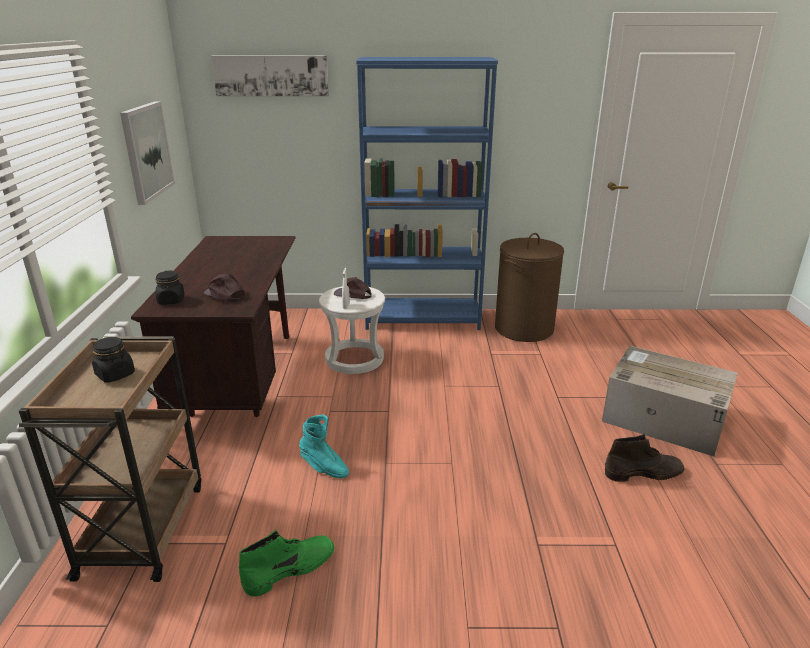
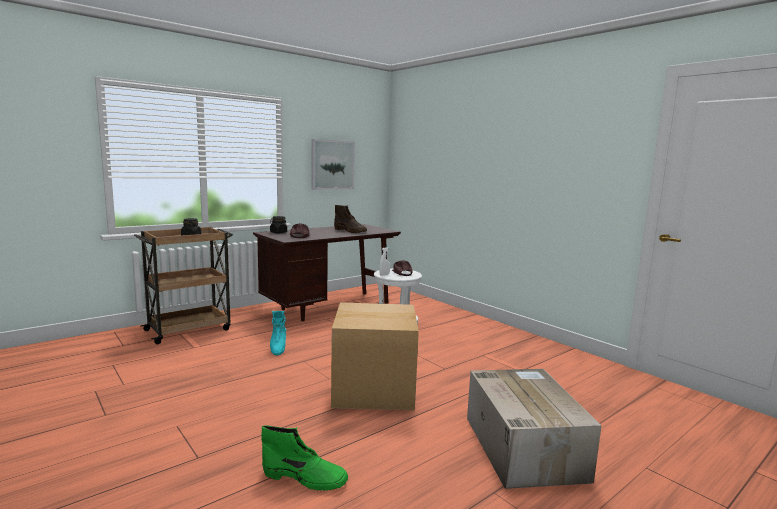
camera: 50 degrees right, 15 degrees down
(271, 75) = (427, 132): picture -> none
(290, 569) = (187, 366): green boot -> green boot (305, 478)
(423, 319) = (482, 324): blue bookcase -> none
(503, 444) = (373, 389): none -> cardboard box
(524, 329) = (544, 356): brown laundry basket -> none
(643, 473) = (420, 454): brown boot -> brown boot (350, 231)

